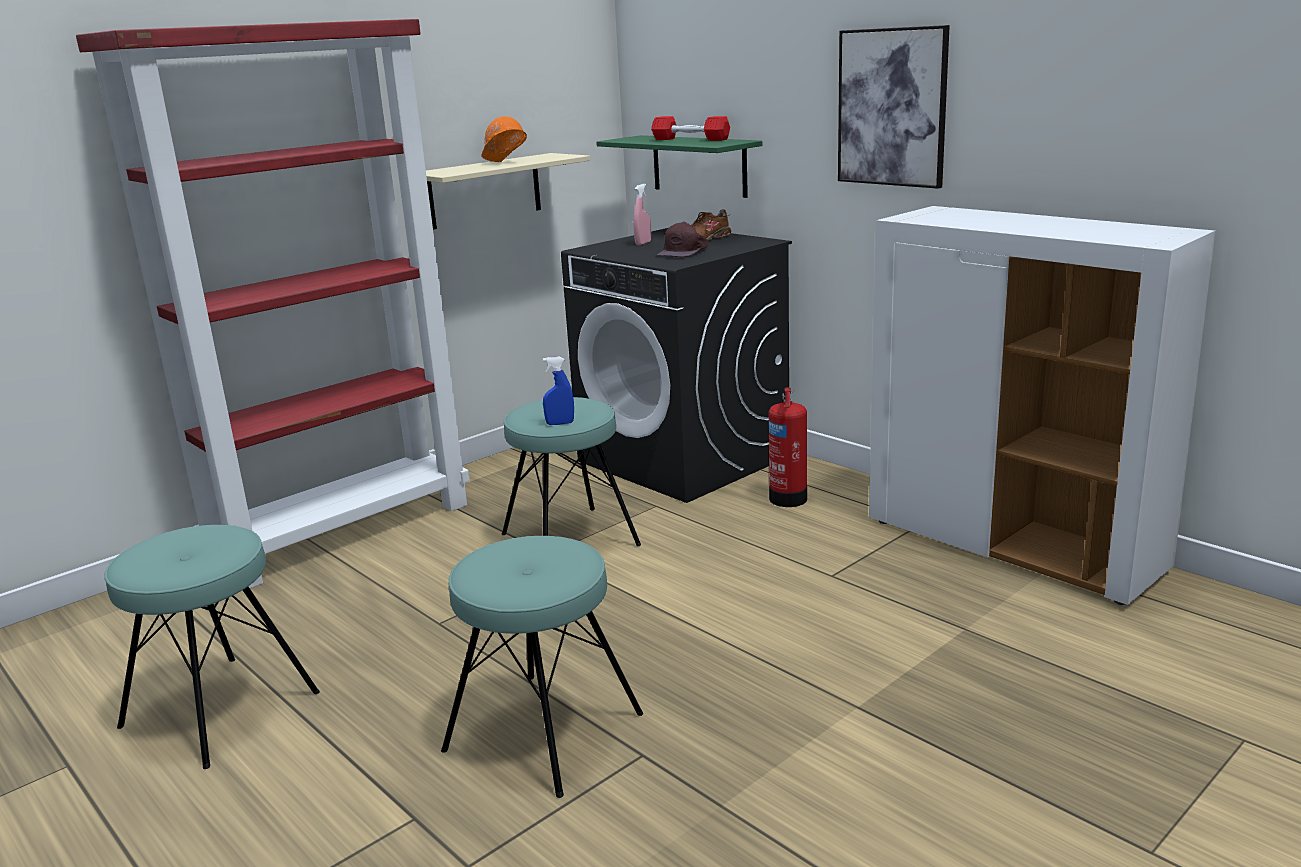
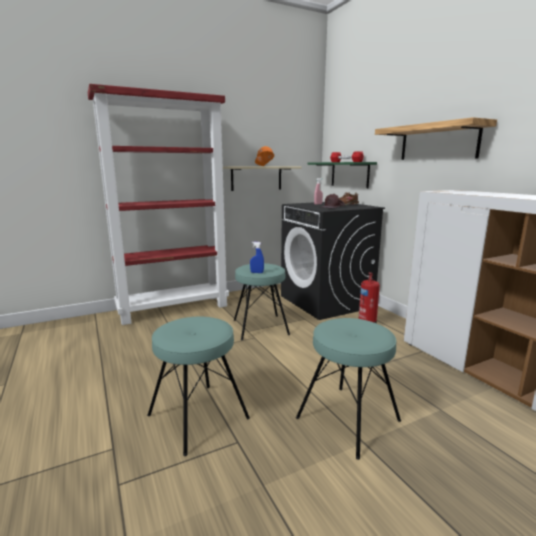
camera: 15 degrees right, 5 degrees down
(220, 709) = (77, 373): turquoise stool -> turquoise stool (348, 419)
(892, 107) = (438, 142): picture -> shelf

